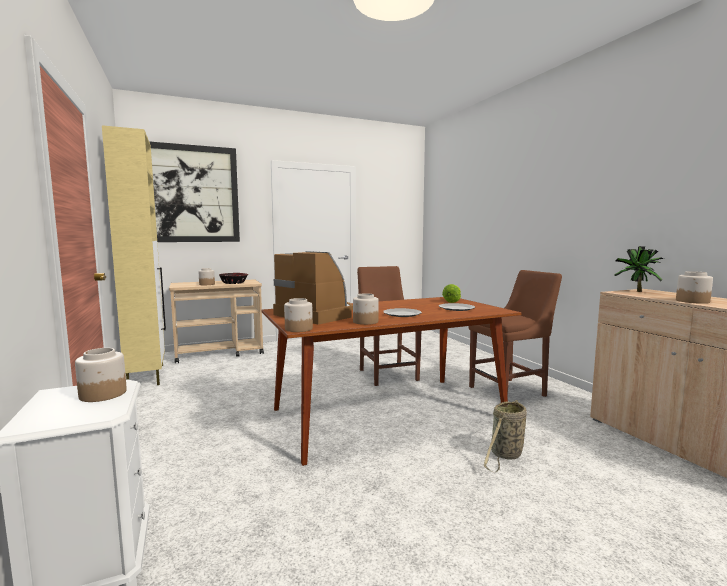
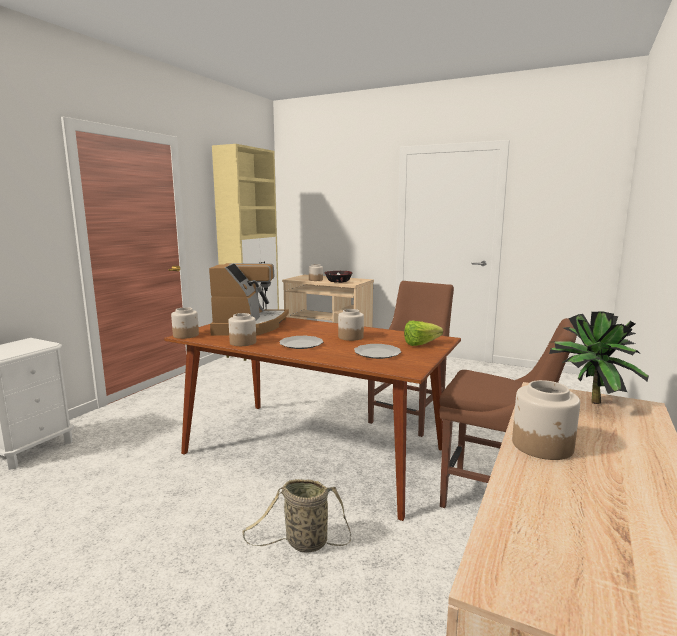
camera: 50 degrees right, 5 degrees up
(102, 394) = (28, 347): jar -> jar (350, 337)
(188, 194) = (322, 190): picture -> none

